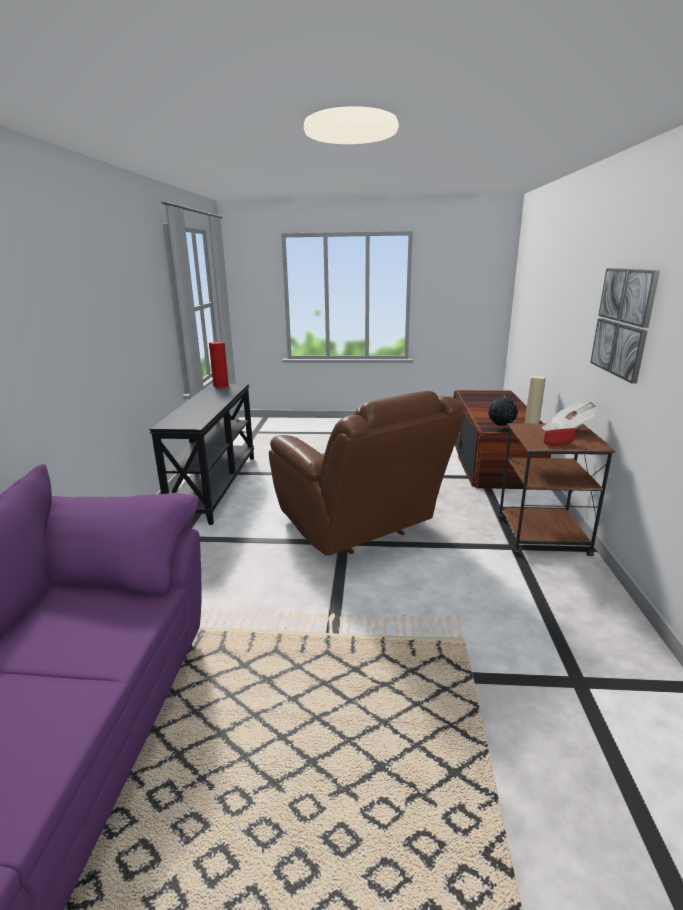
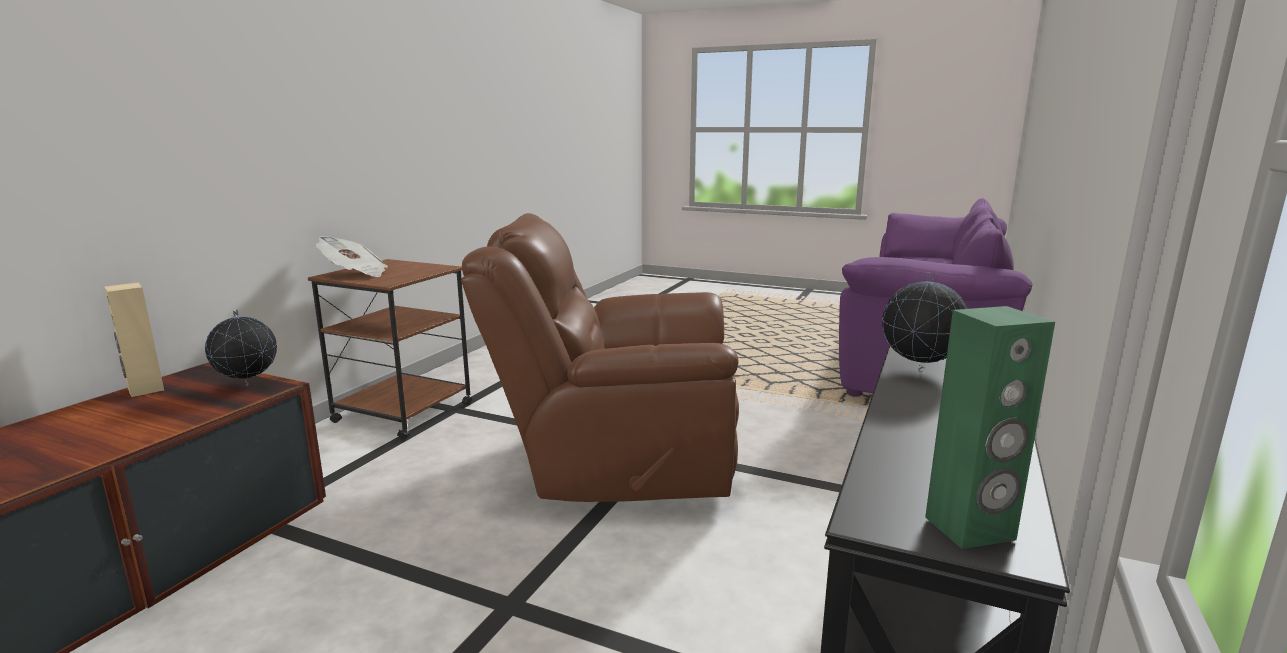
camera: 160 degrees left, 5 degrees down
(205, 412) = (918, 371): none -> globe
(221, 386) = (970, 529): red speaker -> green speaker
(360, 529) = (617, 462): brown armchair -> brown armchair turned 75 degrees counterclockwise
(558, 444) = (421, 265): red bowl -> none
(623, 322) = (315, 123): picture -> none

